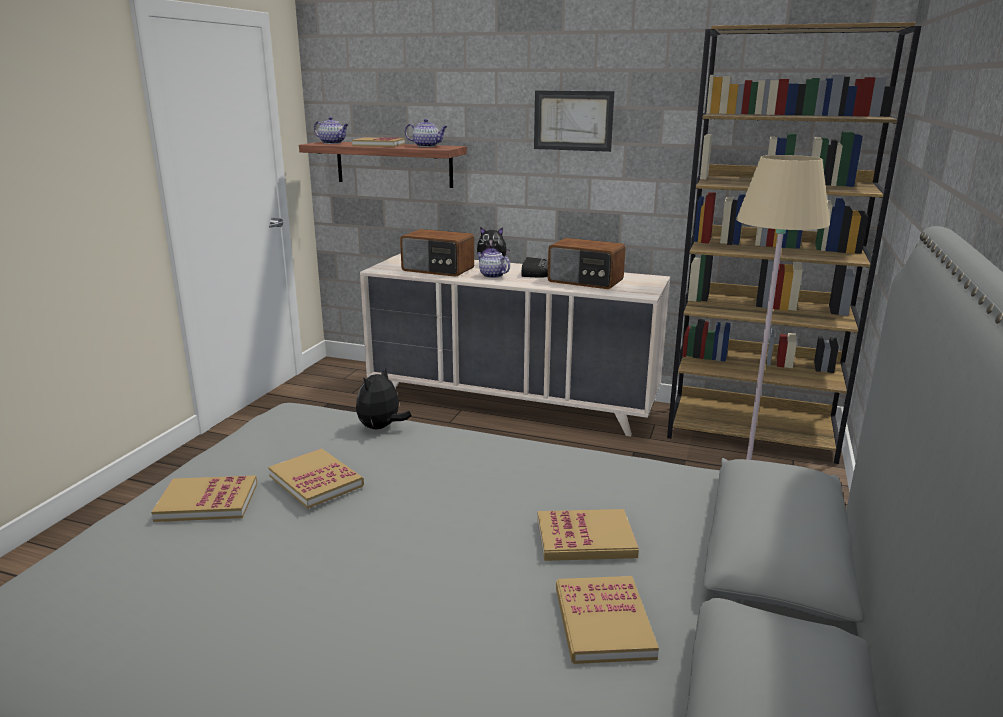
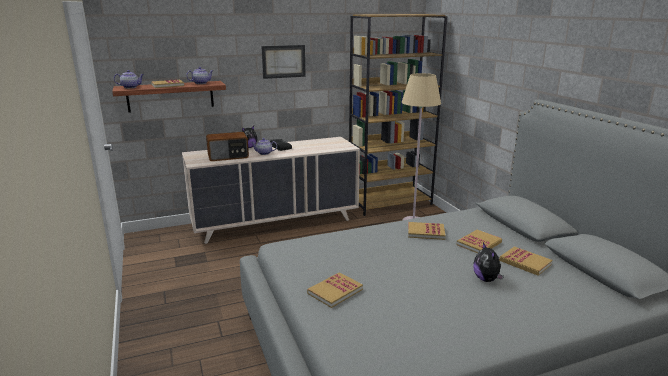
camera: 40 degrees left, 0 degrees up
(316, 481) = (362, 264): book -> book (426, 232)
(381, 428) = (336, 237): plush toy -> plush toy (486, 279)
(585, 281) = (312, 146): radio -> none

